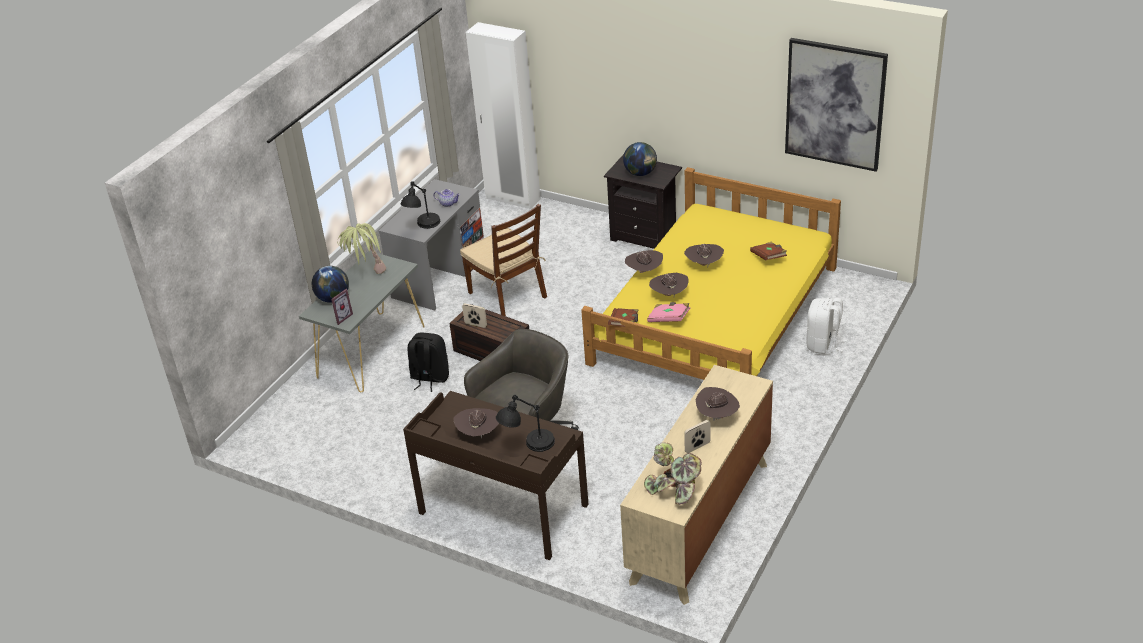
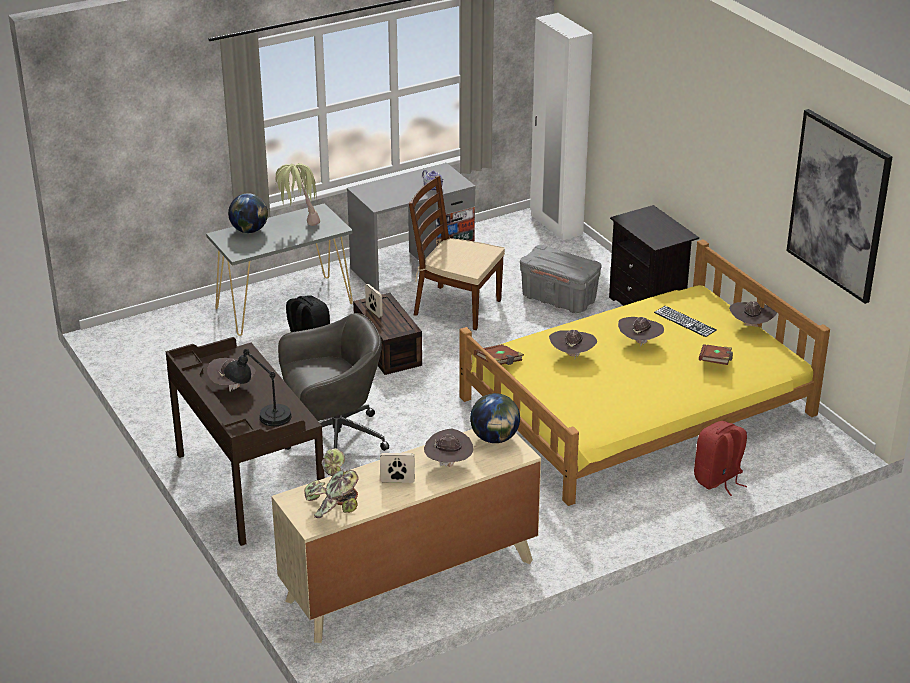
camera: 30 degrees right, 5 degrees down
(341, 317) = (238, 248): picture frame -> none
(423, 227) = (387, 200): black table lamp -> none
(508, 295) = (456, 307): brown chair -> brown chair turned 120 degrees clockwise
(576, 256) = (559, 299): none -> grey storage box
(640, 173) = (649, 228): globe -> globe (495, 438)
(644, 272) = (572, 326): brown hat -> brown hat (750, 327)
(669, 319) = (547, 376): pink book -> none
(716, 235) = (685, 321): none -> keyboard
(823, 344) = (718, 480): white backpack -> red backpack

